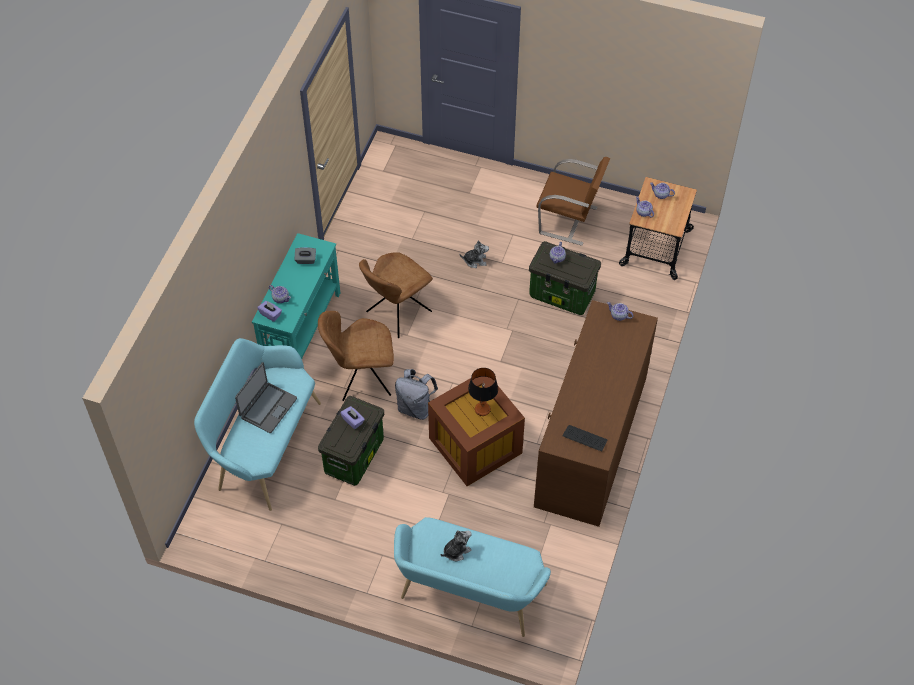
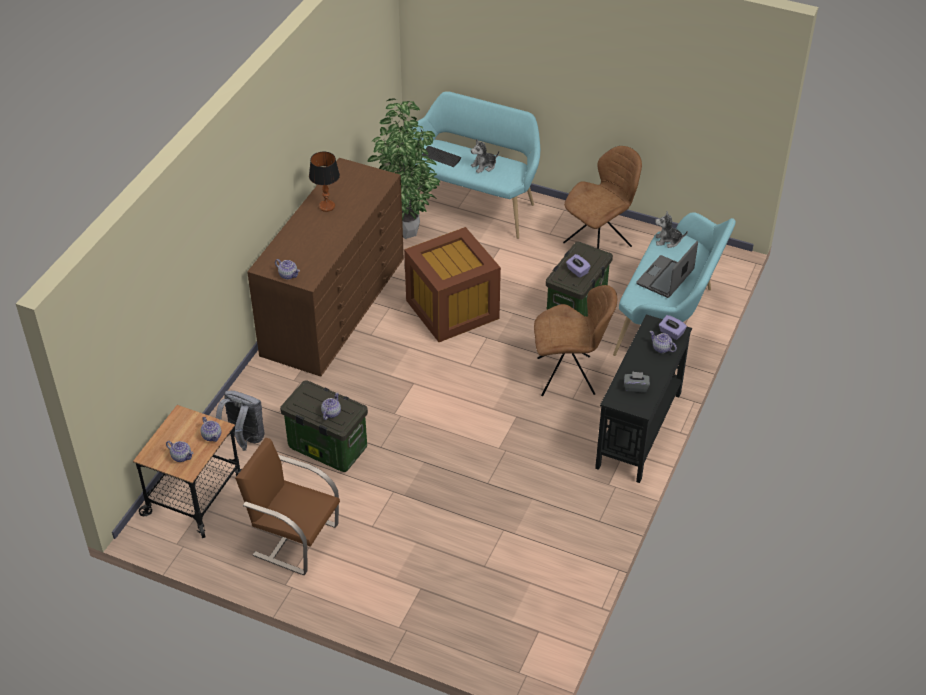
camera: 175 degrees left, 10 degrees down
(302, 329) = (638, 430): turquoise console table -> black console table
(397, 313) = (527, 441): brown chair -> brown chair (599, 243)
(415, 407) = (511, 345): grey backpack -> grey backpack (243, 440)
(475, 260) = (425, 496): plush toy -> plush toy (668, 241)
(482, 409) = (445, 262): table lamp -> table lamp (327, 206)
(536, 542) = (406, 234): none -> potted plant
(585, 438) = (354, 180): keyboard -> keyboard (441, 157)

